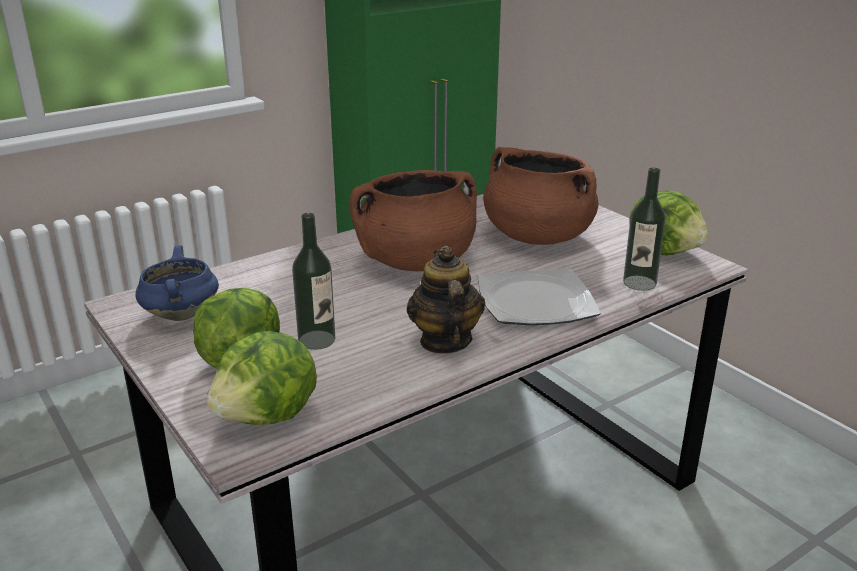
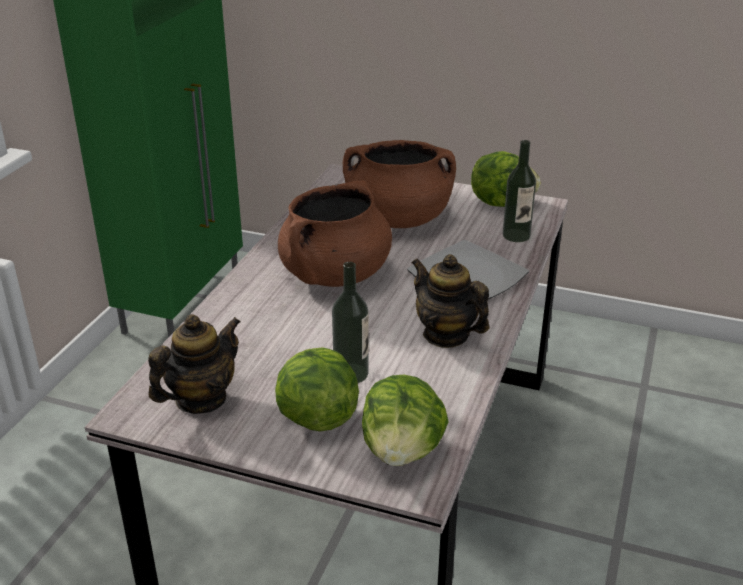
camera: 35 degrees left, 5 degrees up
(180, 314) = (201, 399): blue cooking pot -> teapot

